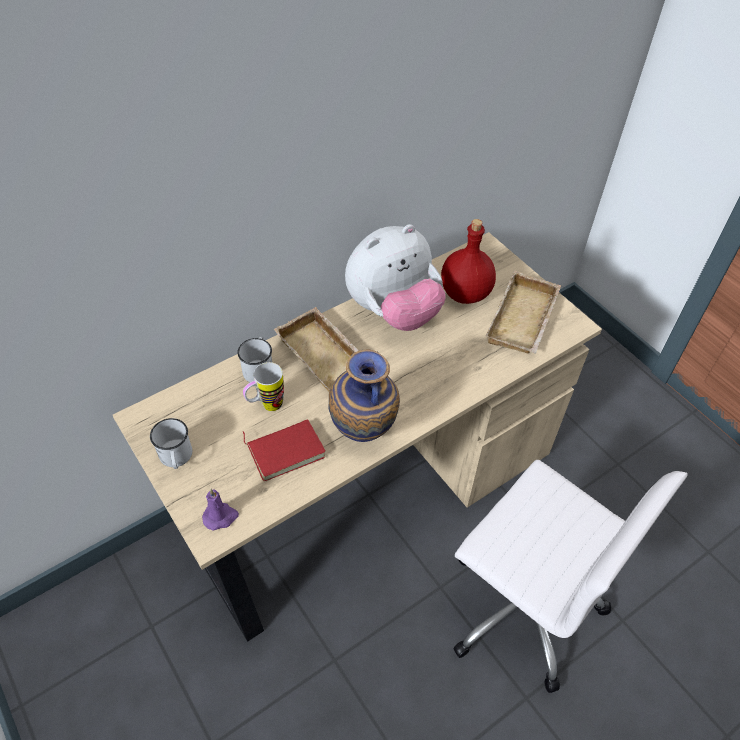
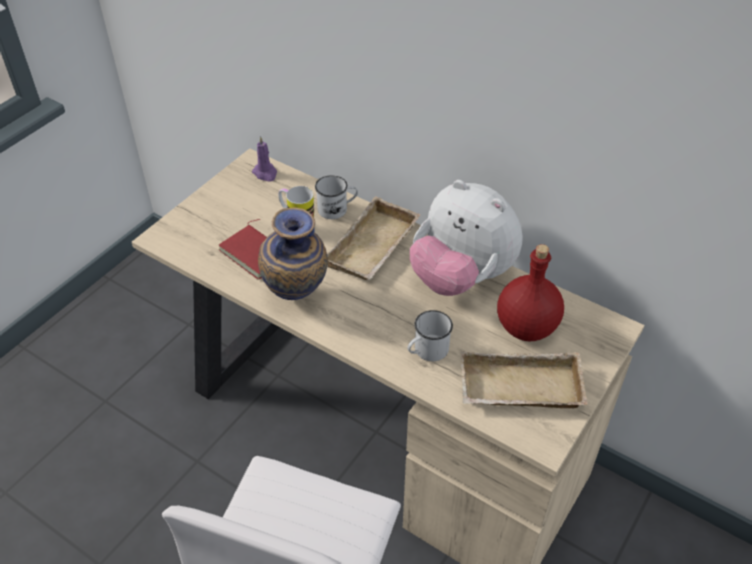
camera: 70 degrees right, 5 degrees down
(176, 458) = (222, 195): white mug -> white mug (427, 351)
(221, 517) = (177, 237): purple candle -> purple candle (265, 173)

